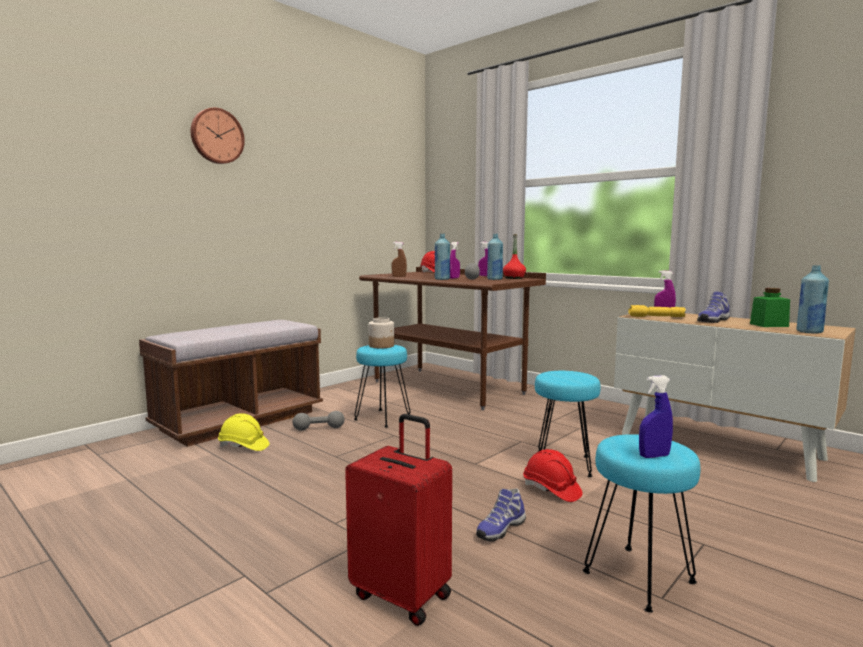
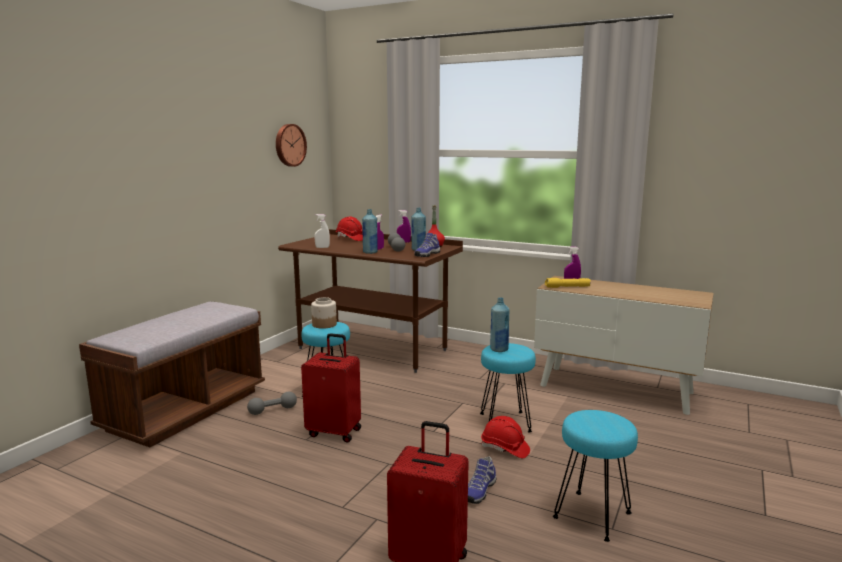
camera: 15 degrees left, 5 degrees up
(216, 136) = (138, 121): wall clock -> wall clock (289, 145)
(243, 446) = (209, 440): yellow hard hat -> none
(368, 453) = (335, 432): none -> red suitcase
(399, 276) = (322, 247): brown spray bottle -> white spray bottle
(654, 456) = (608, 431): blue spray bottle -> none
(712, 321) = (611, 290): shoe -> shoe (426, 255)
(769, 325) = (654, 293): green jar -> none
(809, 332) = (685, 301): blue bottle -> blue bottle (499, 349)

